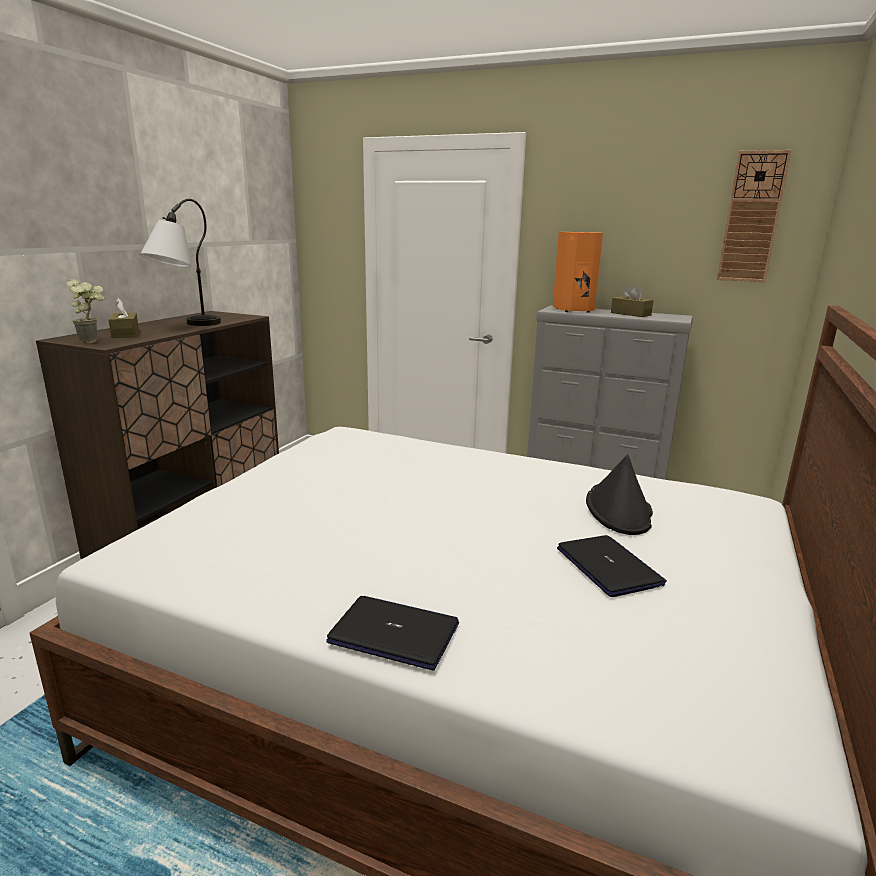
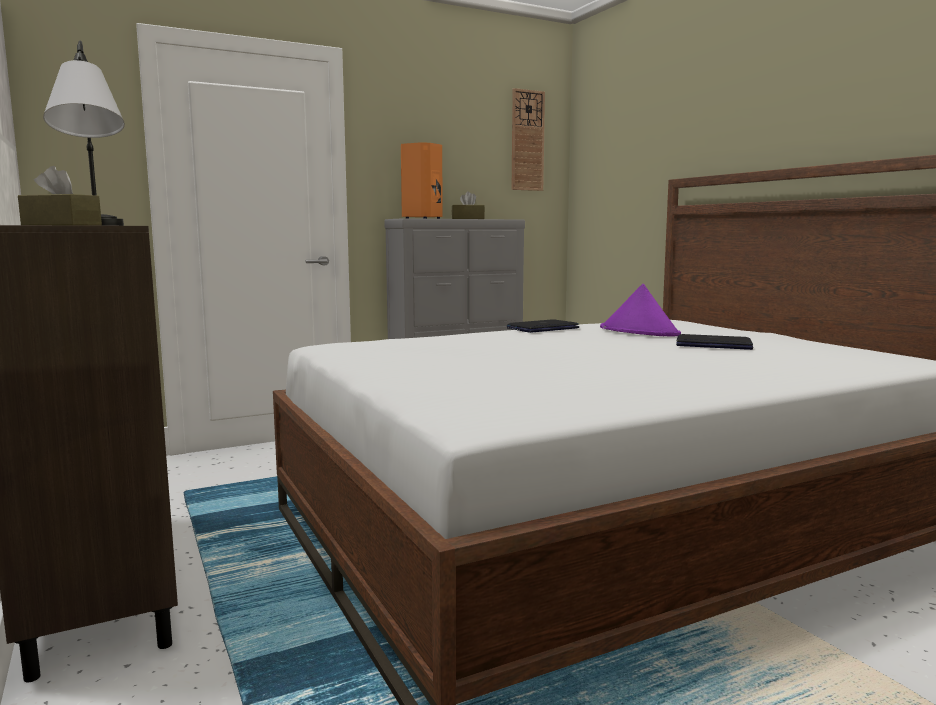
camera: 50 degrees left, 10 degrees down
(94, 341) = (73, 224): potted plant -> none
(395, 633) = (746, 381): laptop -> laptop (542, 328)
(618, 510) = (639, 332): black hat -> purple hat

